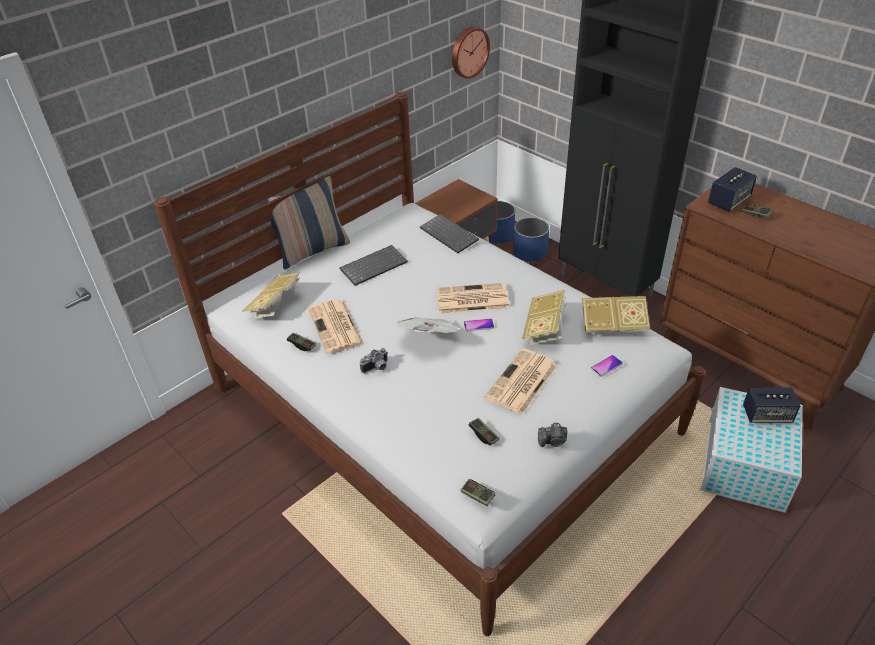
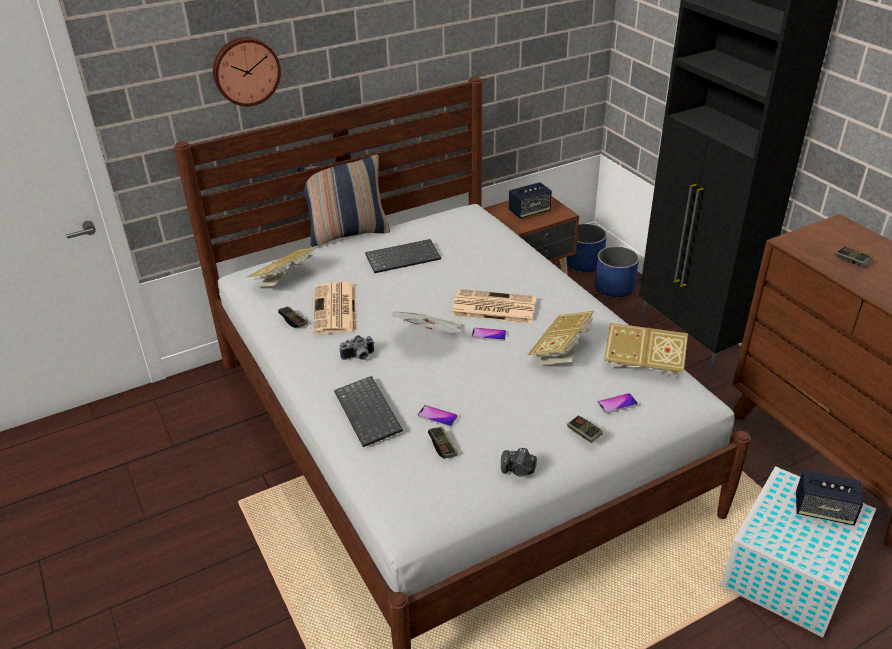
camera: 15 degrees right, 5 degrees down
(450, 235) = (500, 240): keyboard -> keyboard (370, 412)
(467, 409) = (437, 416): none -> phone
(468, 52) = (569, 47): wall clock -> wall clock (246, 71)
(477, 496) = (407, 508): game controller -> game controller (583, 434)
(521, 382) = (510, 402): newspaper -> none
(728, 202) = (823, 243): speaker -> speaker (529, 211)

